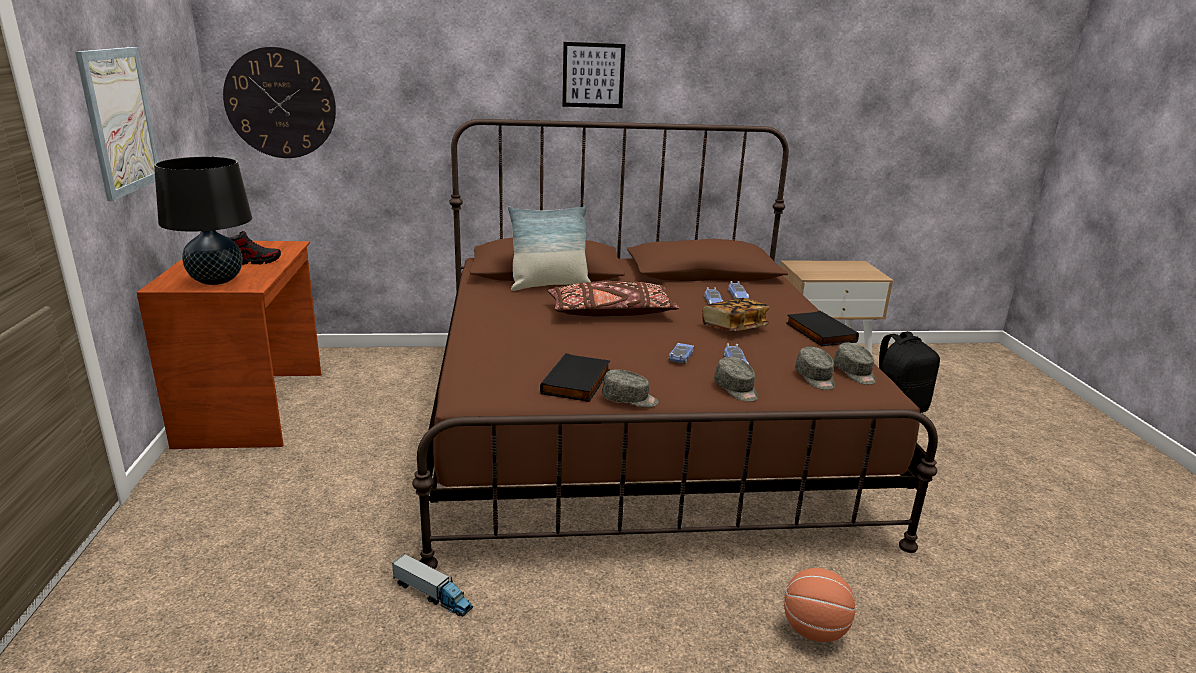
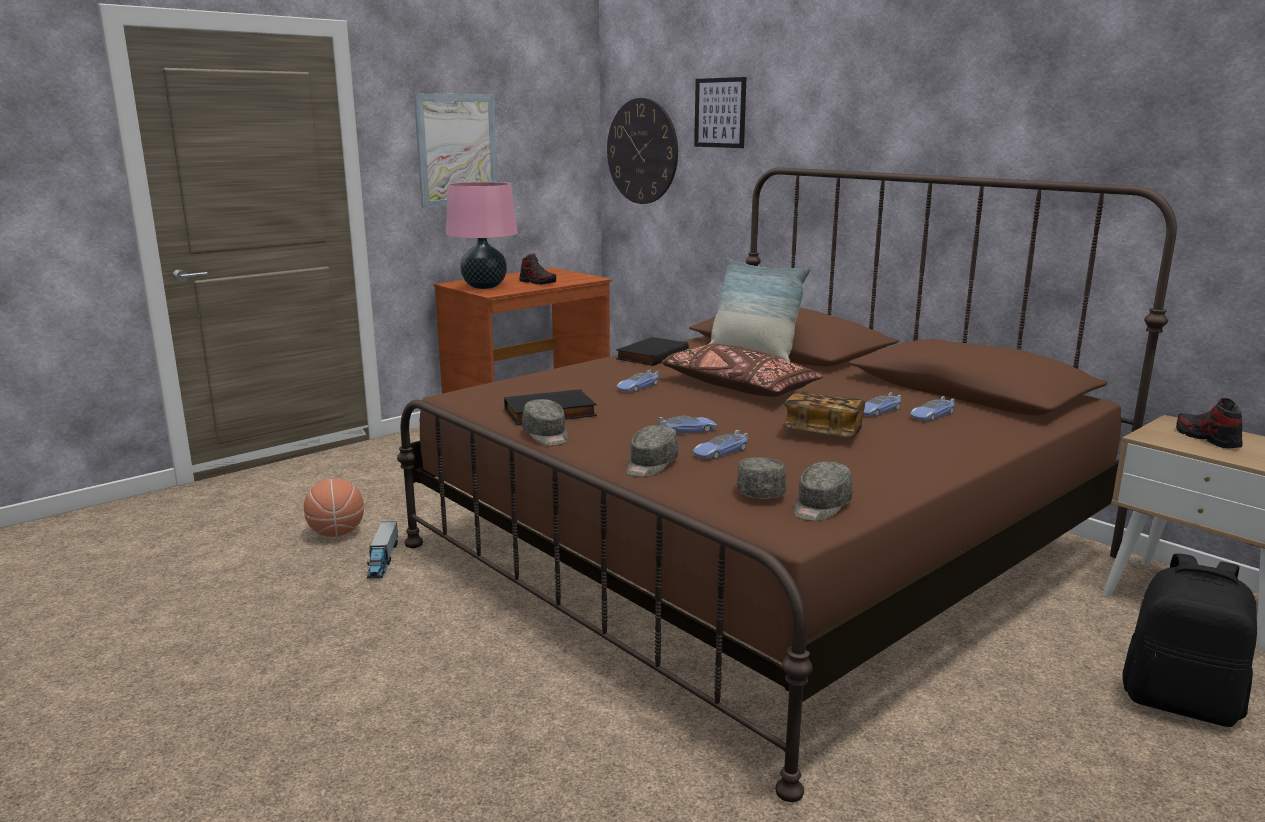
camera: 55 degrees right, 5 degrees down
(216, 280) = (484, 287): black table lamp -> pink table lamp
(561, 336) = (637, 387): none -> toy car
(593, 75) = (909, 115): picture -> picture (720, 113)
(813, 630) = (530, 759): basketball -> basketball (336, 533)
(815, 378) = (758, 491): grey cap -> grey cap turned 135 degrees clockwise
(818, 332) = (913, 469): black book -> black book (651, 355)
(822, 269) = (1207, 438): none -> shoe

